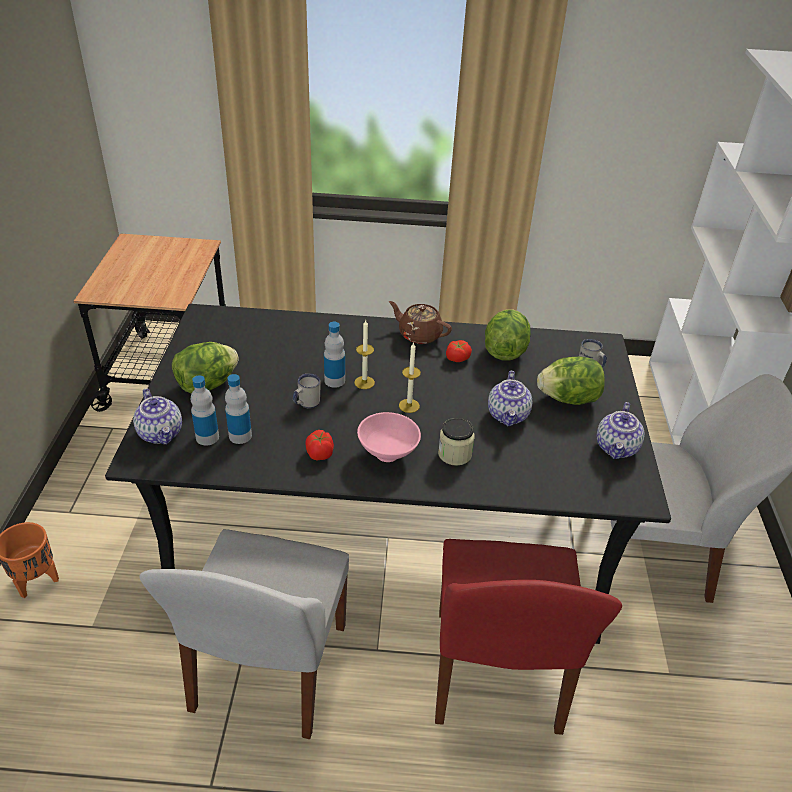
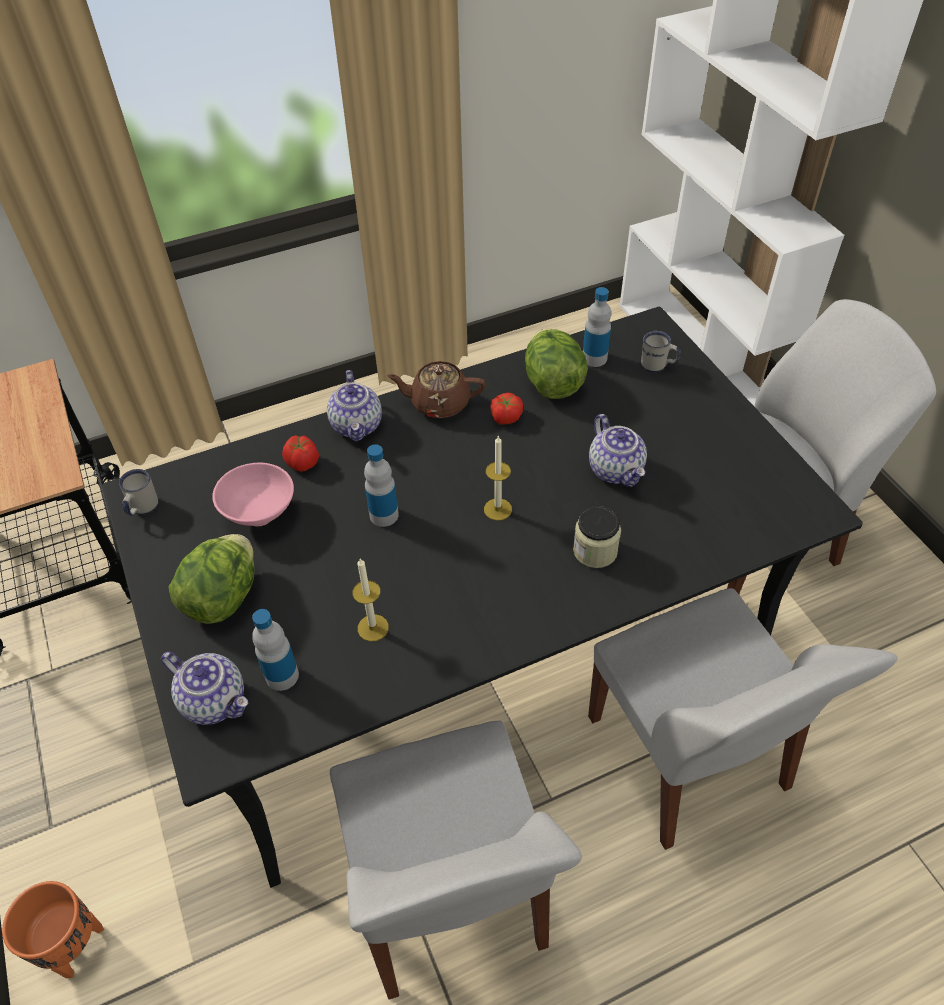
camera: 25 degrees left, 10 degrees up
(240, 436) = (323, 652): bottle -> bottle (594, 358)
(306, 404) = (372, 565): white mug -> white mug (142, 508)
(319, 454) = (441, 629): tomato -> tomato (302, 464)
(364, 382) = (422, 501): candle -> candle (373, 628)
(388, 452) = (519, 586): pink bowl -> pink bowl (259, 513)
(496, 674) = (689, 757): red chair -> white chair
(568, 399) = (664, 418): lettuce -> none
(617, 448) = (755, 459): teapot -> teapot (357, 426)

